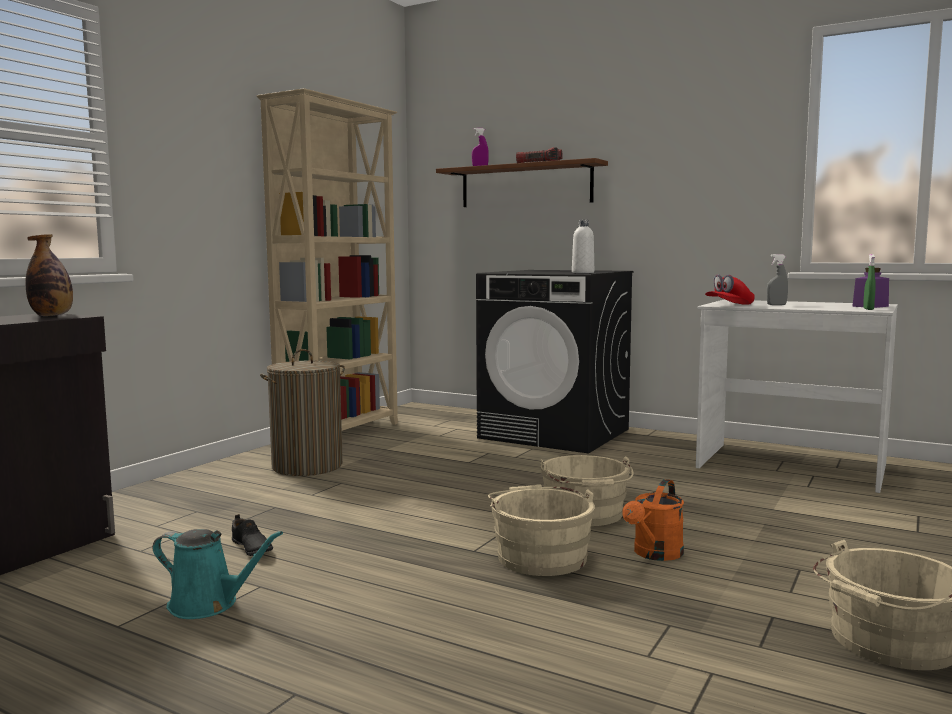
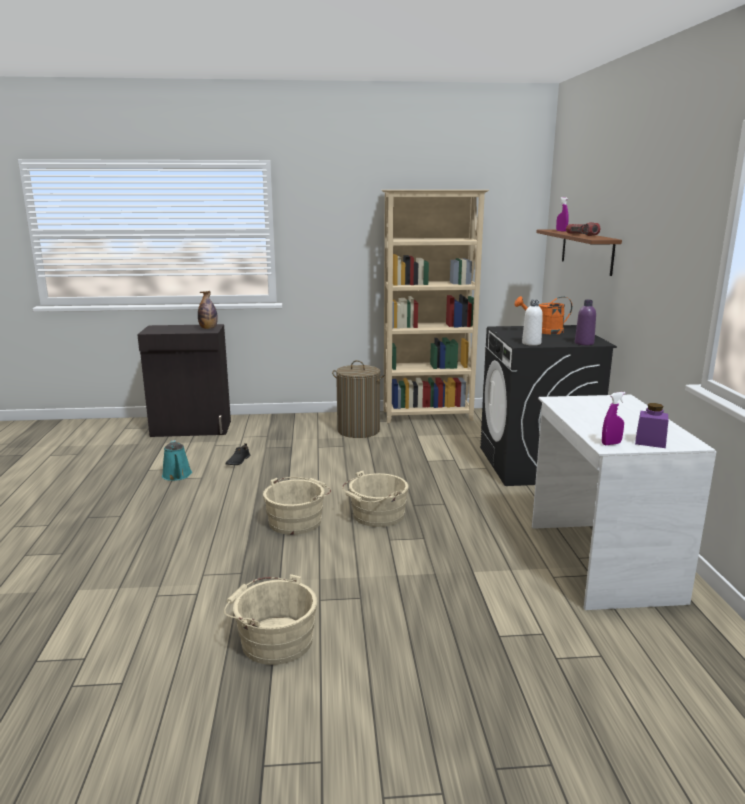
camera: 55 degrees right, 10 degrees up
(609, 271) = (584, 343): none -> purple bottle
(655, 554) = (334, 549): orange watering can -> orange watering can (544, 332)
(729, 305) = (561, 403): red cap -> none
(776, 305) = (596, 414): grey spray bottle -> none
(868, 309) = (611, 444): green spray bottle -> purple spray bottle

